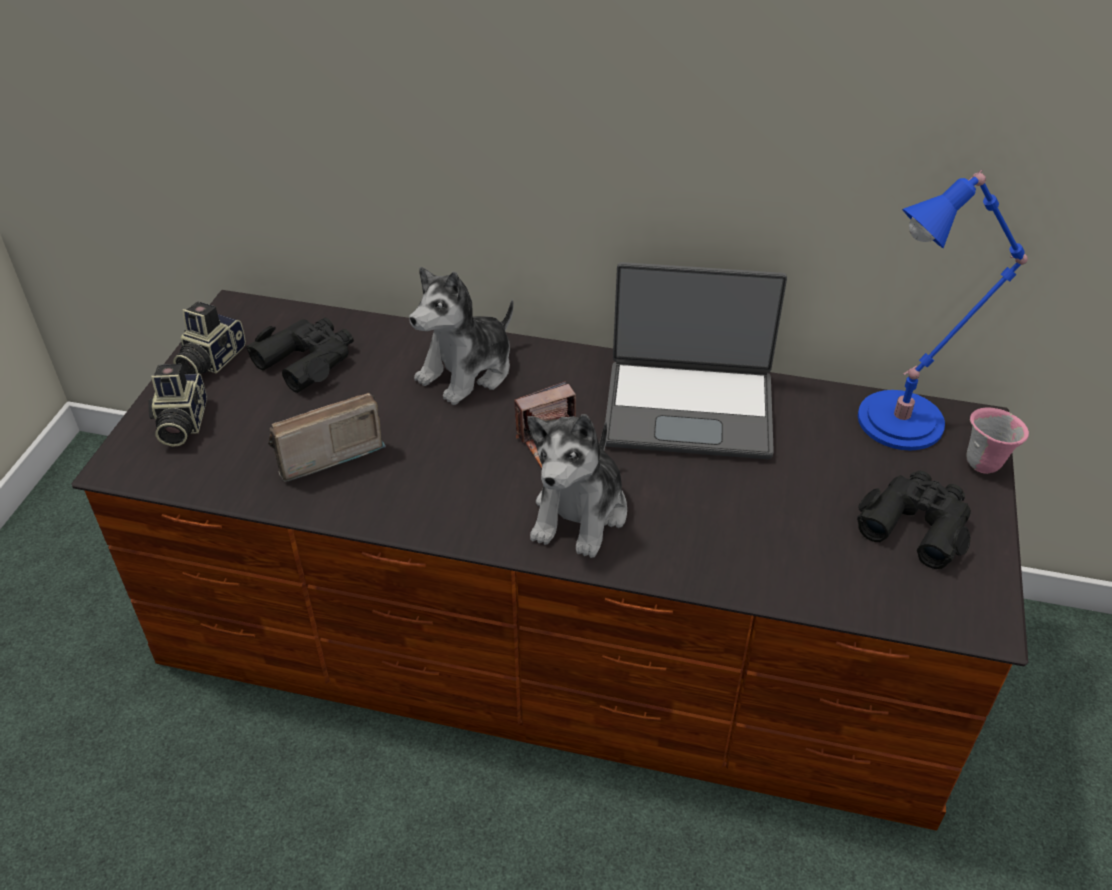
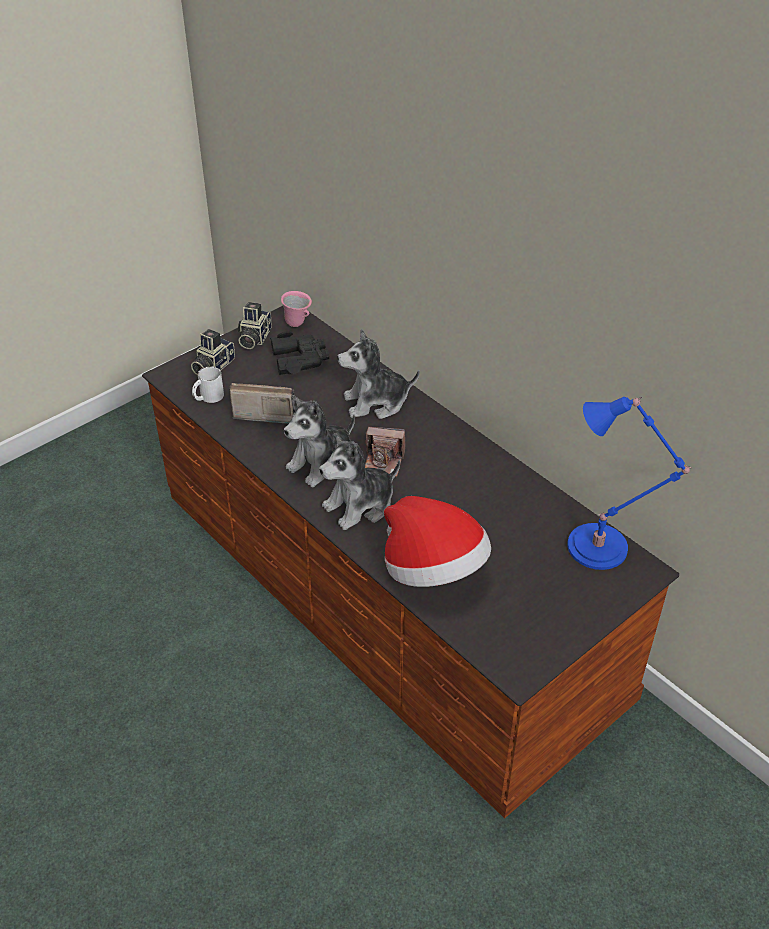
camera: 35 degrees right, 0 degrees up
(210, 360) = (253, 338): camera -> camera turned 45 degrees counterclockwise
(215, 470) = (208, 397): none -> white mug
(473, 483) = (322, 463): none -> plush toy
(689, 409) = (477, 480): laptop -> none
(755, 548) = (433, 570): none -> hat
(916, 524) = (539, 605): black binoculars -> none
(985, 464) = (621, 596): pink mug -> pink mug (297, 323)

